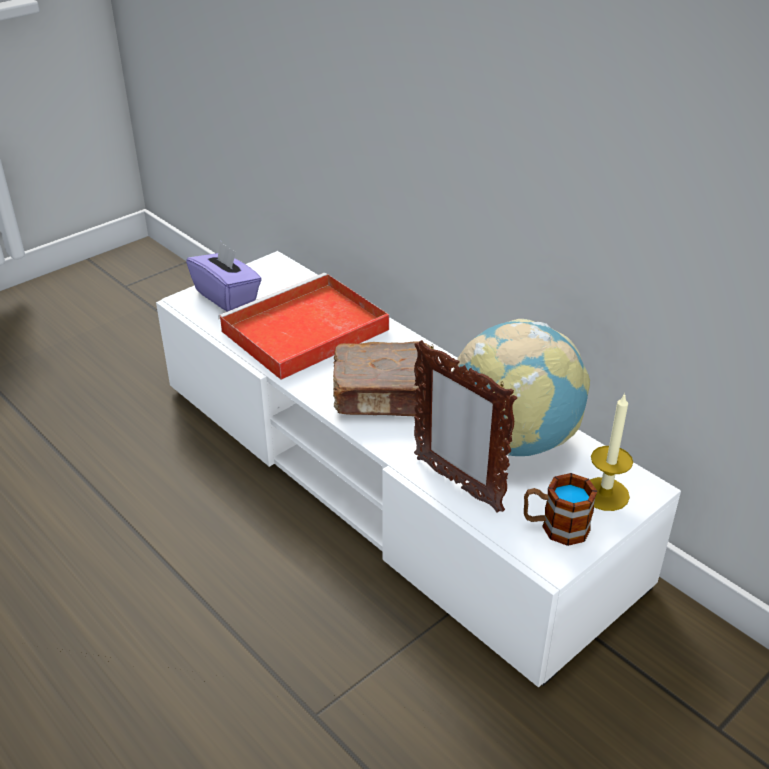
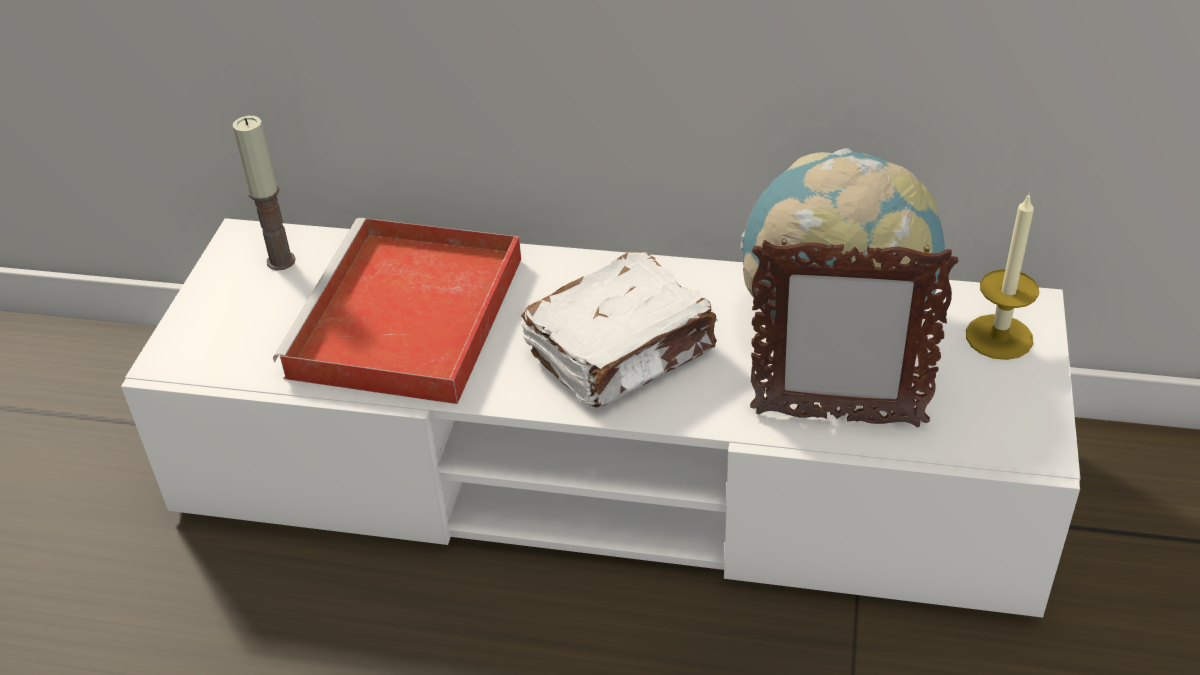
camera: 35 degrees left, 5 degrees up
(227, 296) = (229, 322): purple tissue box -> none
(279, 280) = (281, 261): none -> candle
(386, 396) = (623, 353): brown book -> white book
(555, 527) = (995, 407): mug -> none

